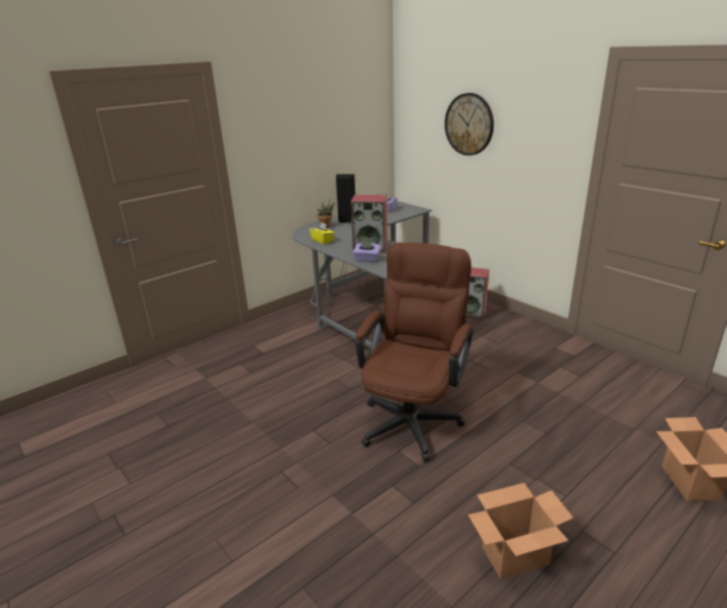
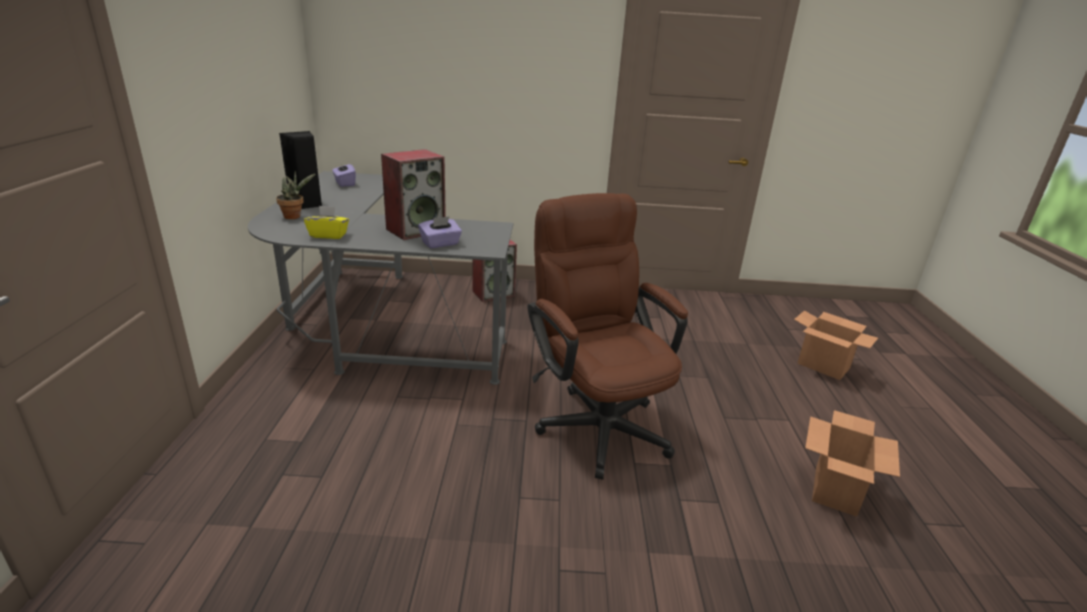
camera: 50 degrees left, 0 degrees up
(469, 124) = (448, 55): wall clock -> none

